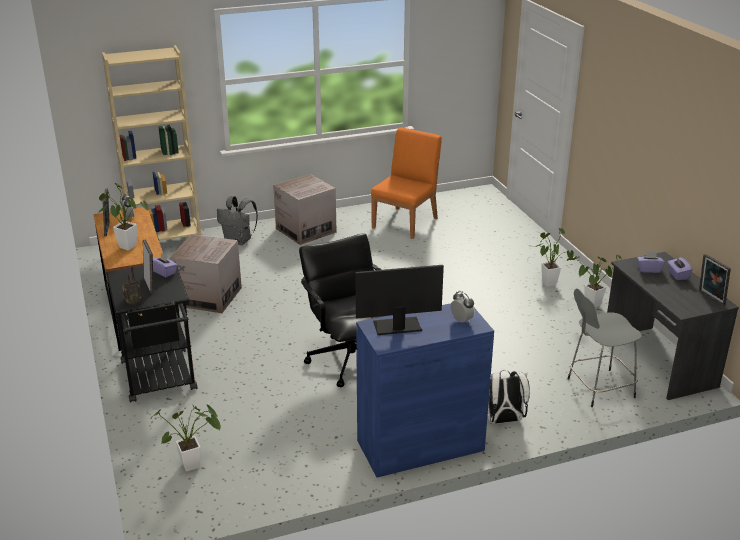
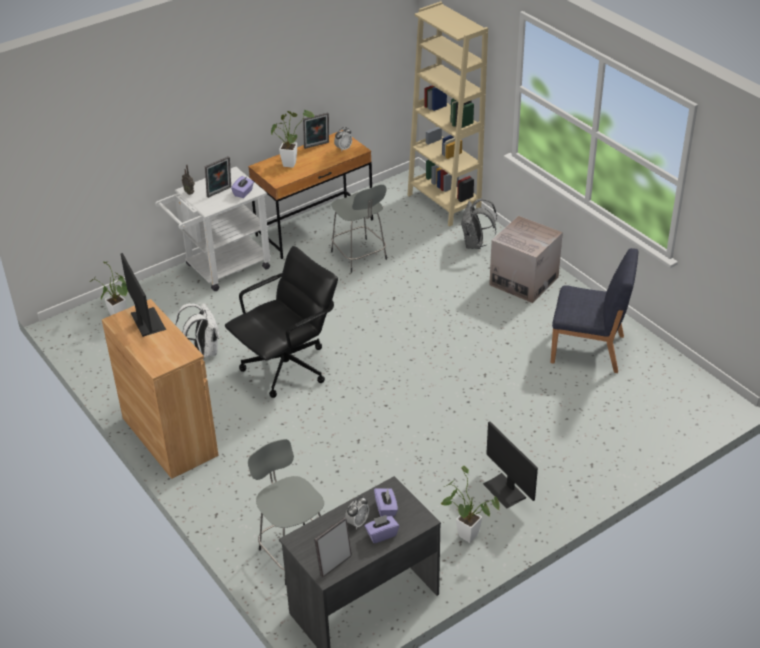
camera: 75 degrees right, 10 degrees up
(160, 380) = (221, 269): black cart -> white cart
(209, 297) = (360, 256): cardboard box -> grey stool
(405, 222) = (588, 349): orange chair -> blue chair
(420, 445) = (169, 436): blue cabinet -> brown cabinet
(461, 320) = (165, 357): alarm clock -> alarm clock (357, 522)
(502, 420) = (219, 485): white backpack -> white backpack (204, 351)
(547, 282) = (505, 490): potted plant -> monitor

